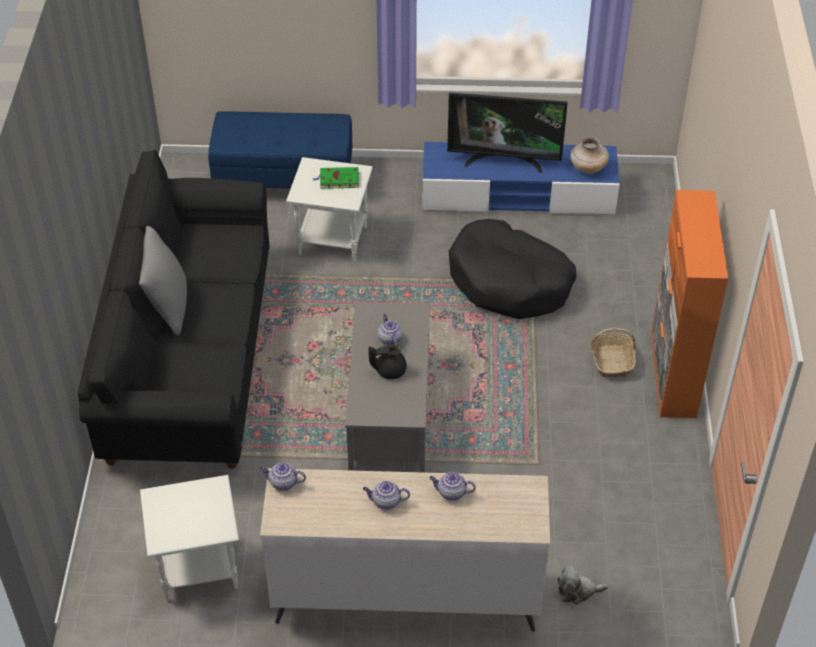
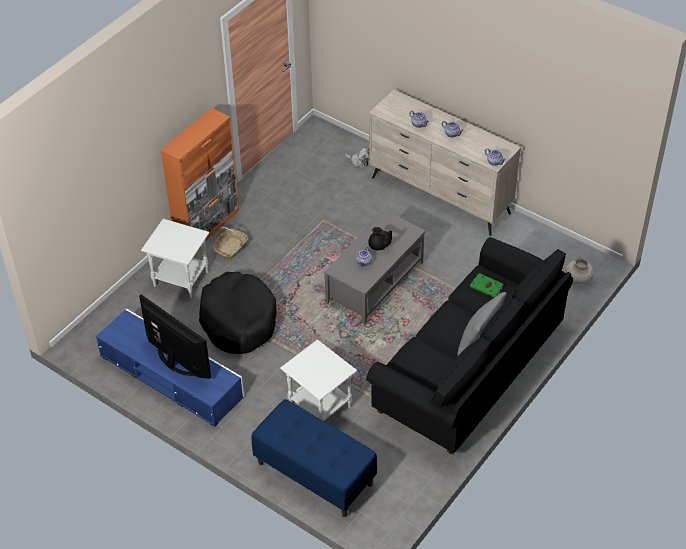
camera: 145 degrees left, 0 degrees up
(197, 568) = (534, 253): white side table -> white side table (181, 279)
(338, 180) = (312, 367): green book -> green book (487, 287)
(587, 168) = (132, 329): beige vase -> beige vase (578, 279)

